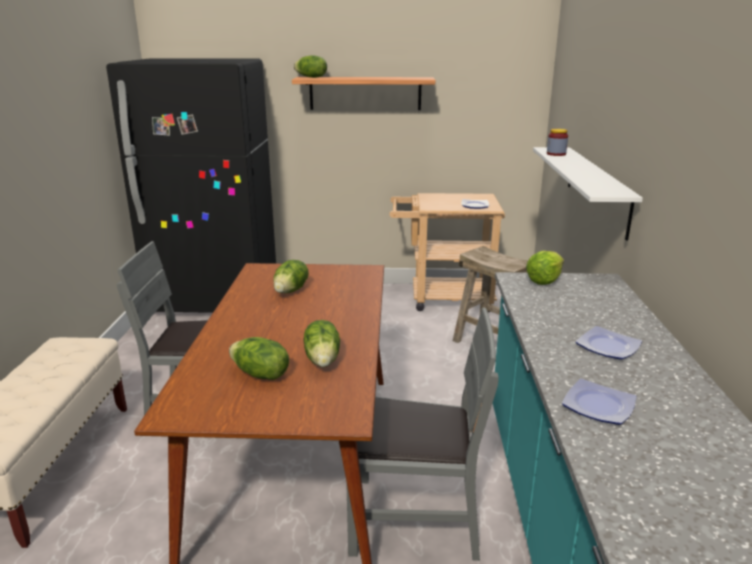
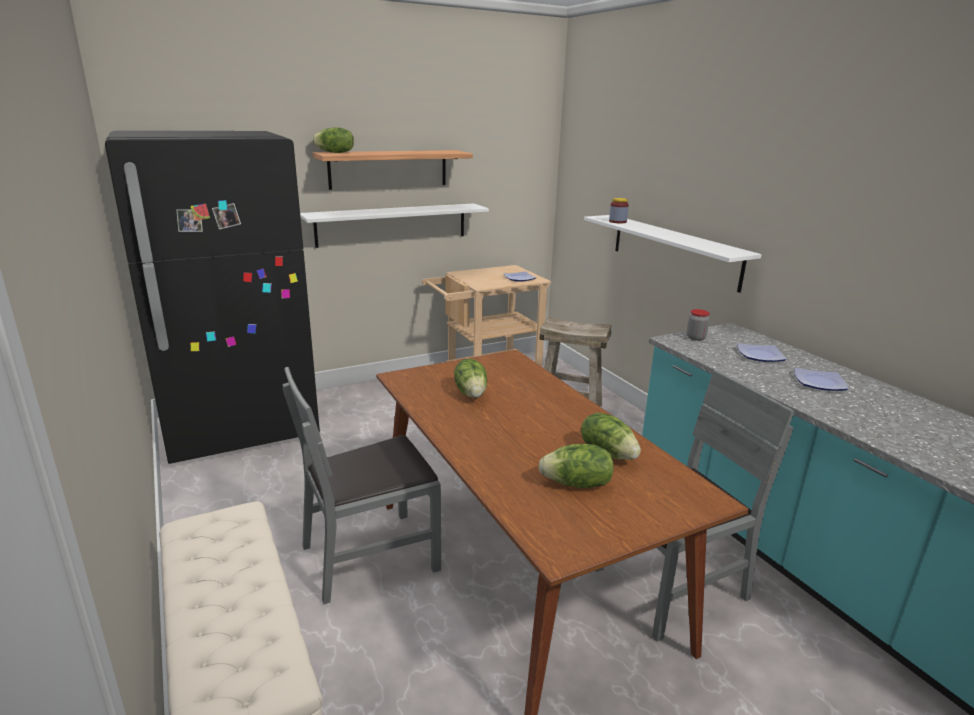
camera: 30 degrees left, 0 degrees up
(367, 144) = (392, 224): none -> white shelf
(544, 280) = (695, 338): lettuce -> jar
(600, 406) = (886, 429): plate -> plate (760, 355)

